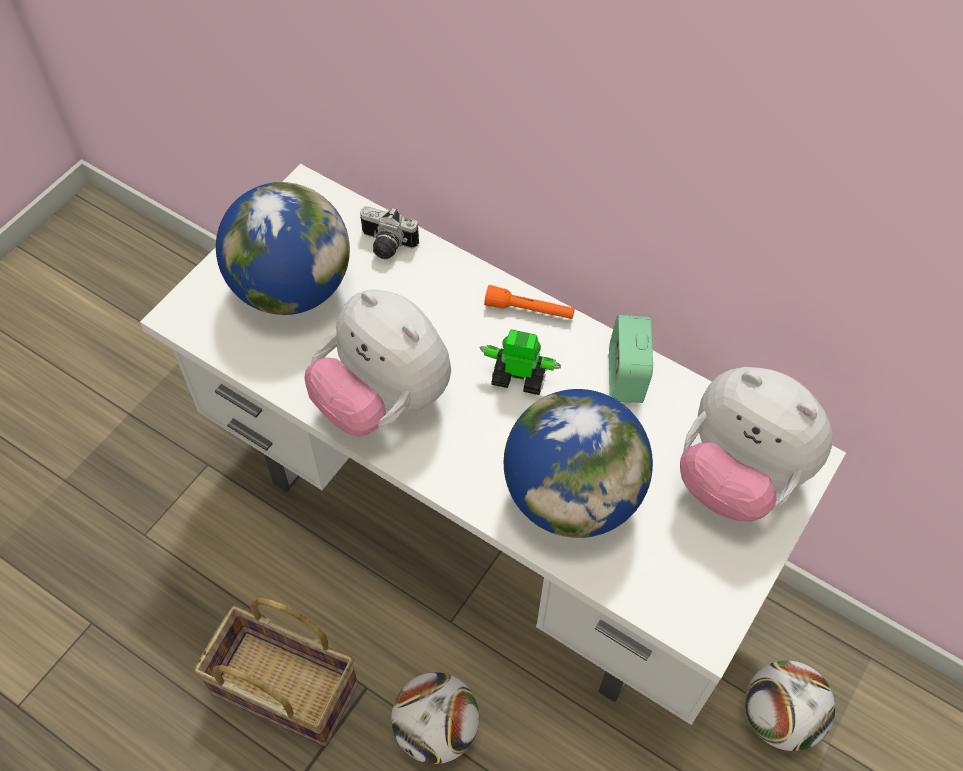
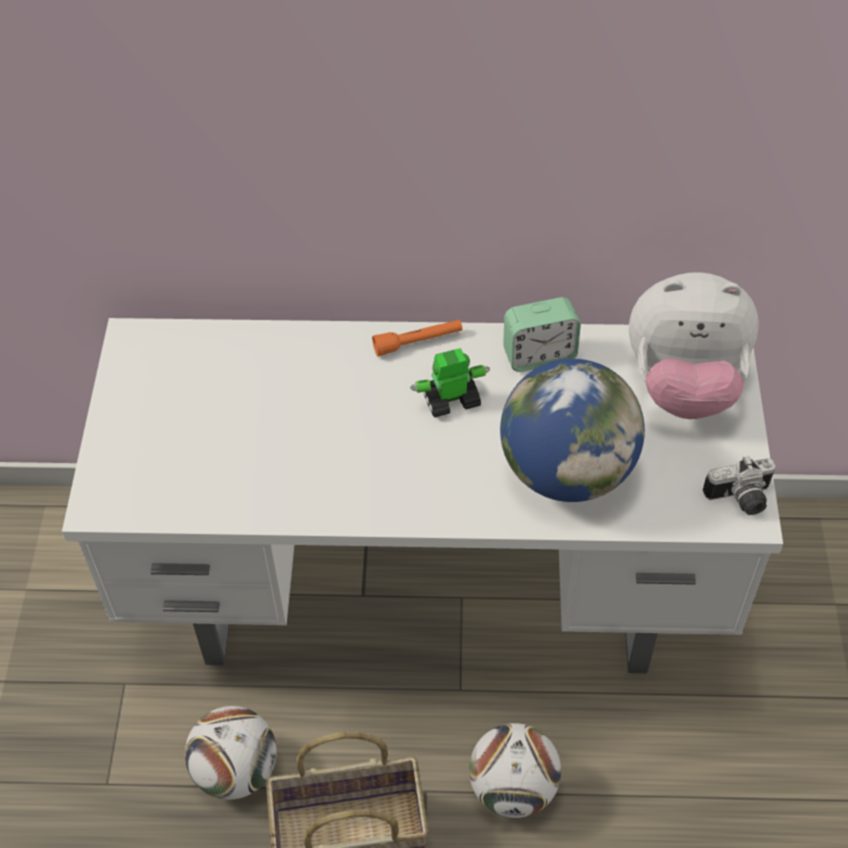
camera: 30 degrees left, 5 degrees down
(292, 288) = (189, 429): globe -> none
(383, 399) = (347, 479): plush toy -> none
(386, 246) = (248, 350): camera -> camera (740, 500)
(626, 377) = (539, 355): alarm clock -> alarm clock turned 75 degrees counterclockwise
(779, 716) = (783, 606): football -> football (236, 770)

